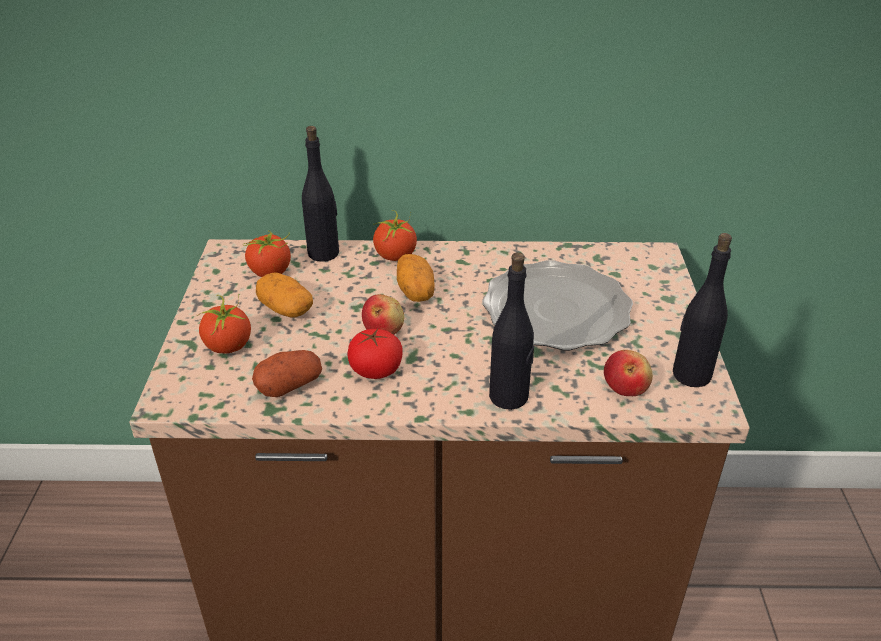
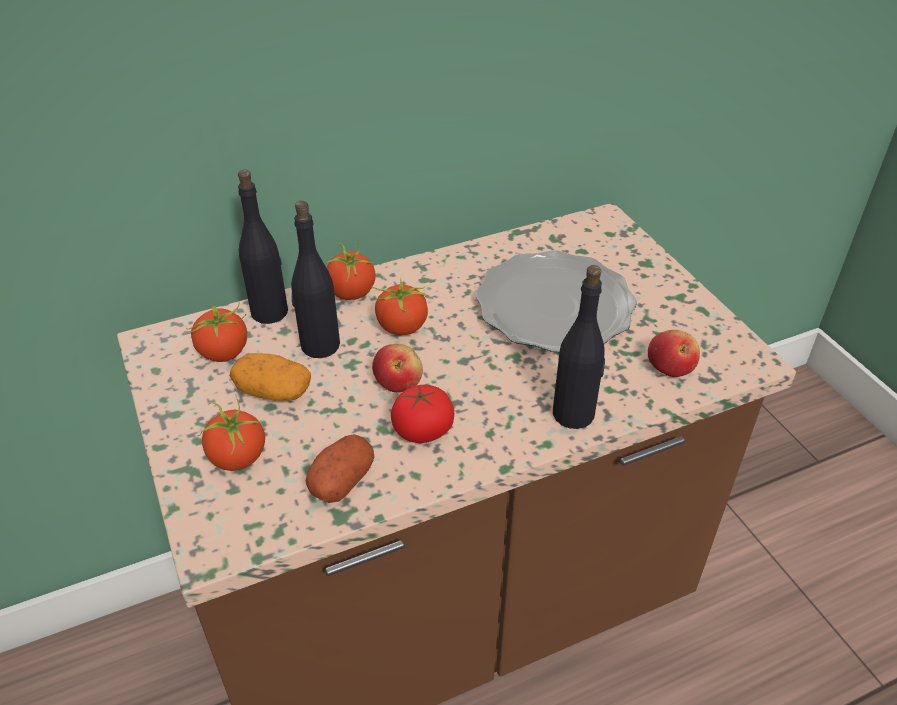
camera: 25 degrees left, 5 degrees up
(415, 291) = (401, 327): potato -> tomato
(691, 375) = (716, 335): black bottle -> black bottle (319, 345)

